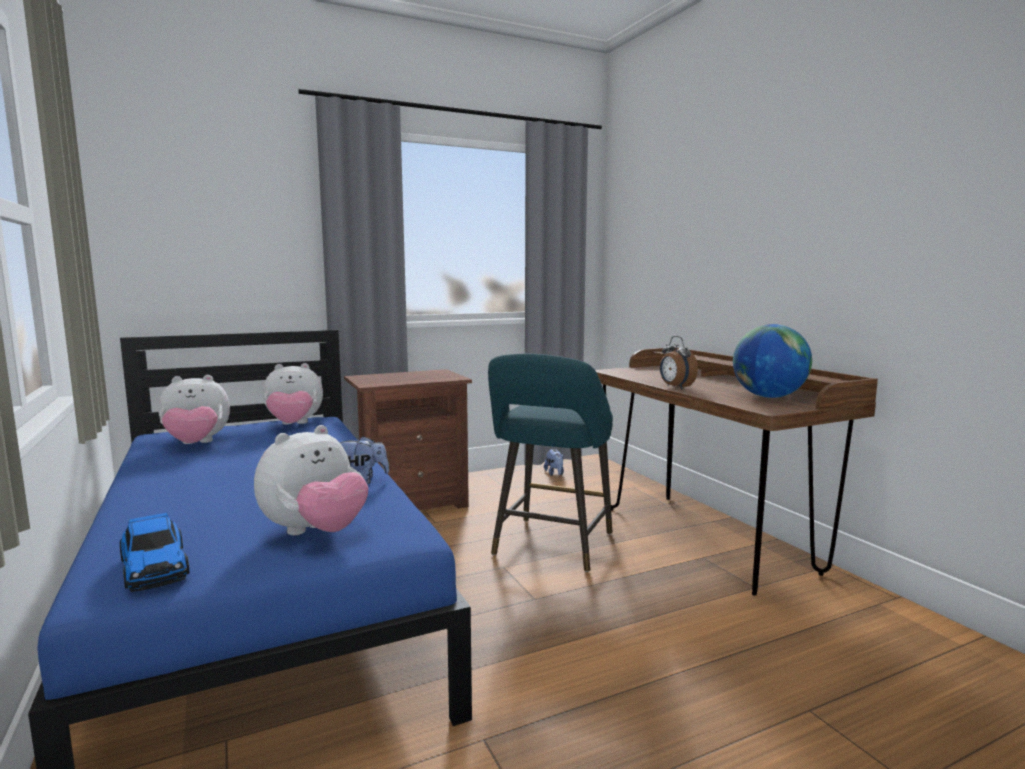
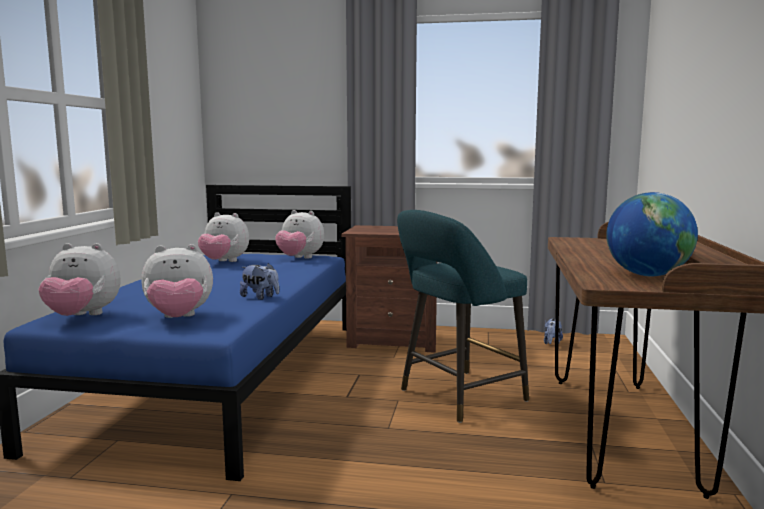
camera: 35 degrees right, 0 degrees up
(155, 566) = (82, 316): toy car -> plush toy
(675, 387) = (577, 257): alarm clock -> none

